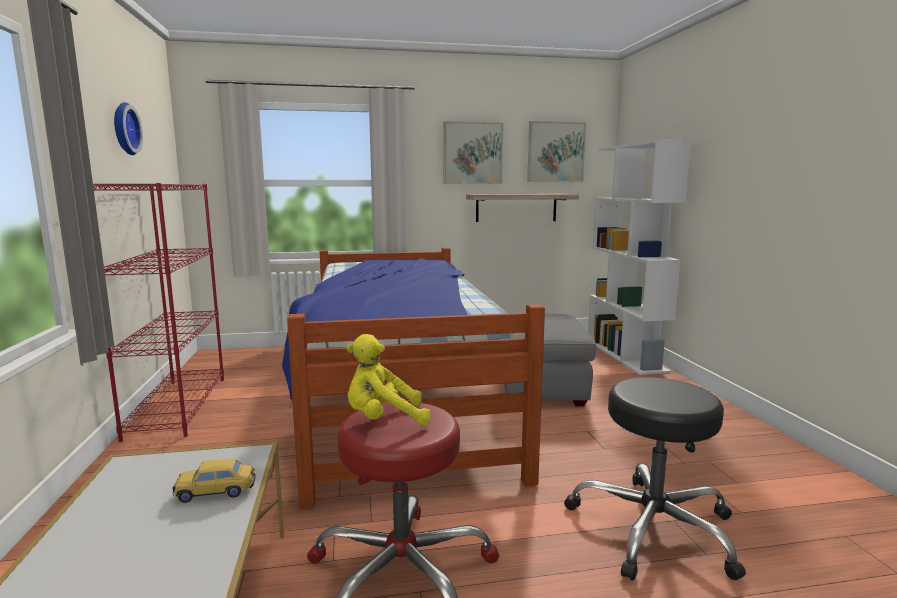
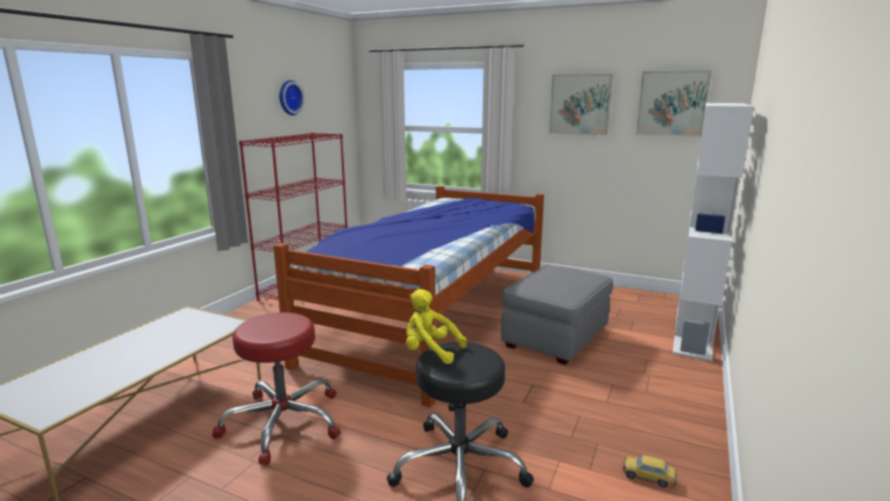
camera: 35 degrees right, 5 degrees up
(216, 492) = (192, 338): toy car -> toy car (648, 477)
(384, 420) = (269, 322): yellow plush toy -> yellow plush toy (430, 351)
(516, 207) = (622, 160): shelf -> none

